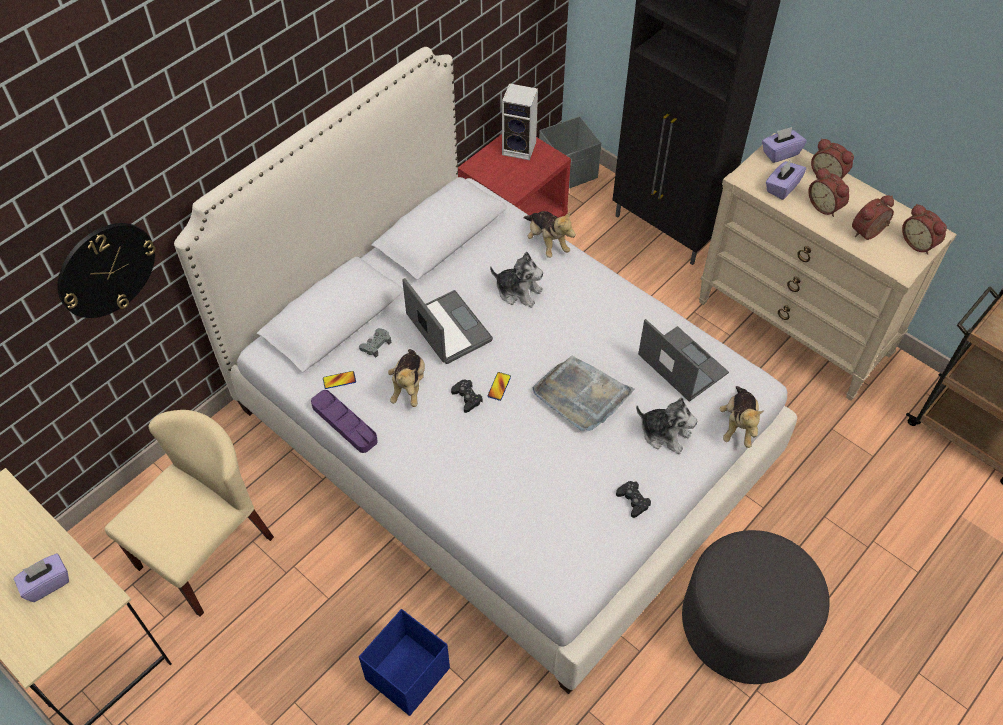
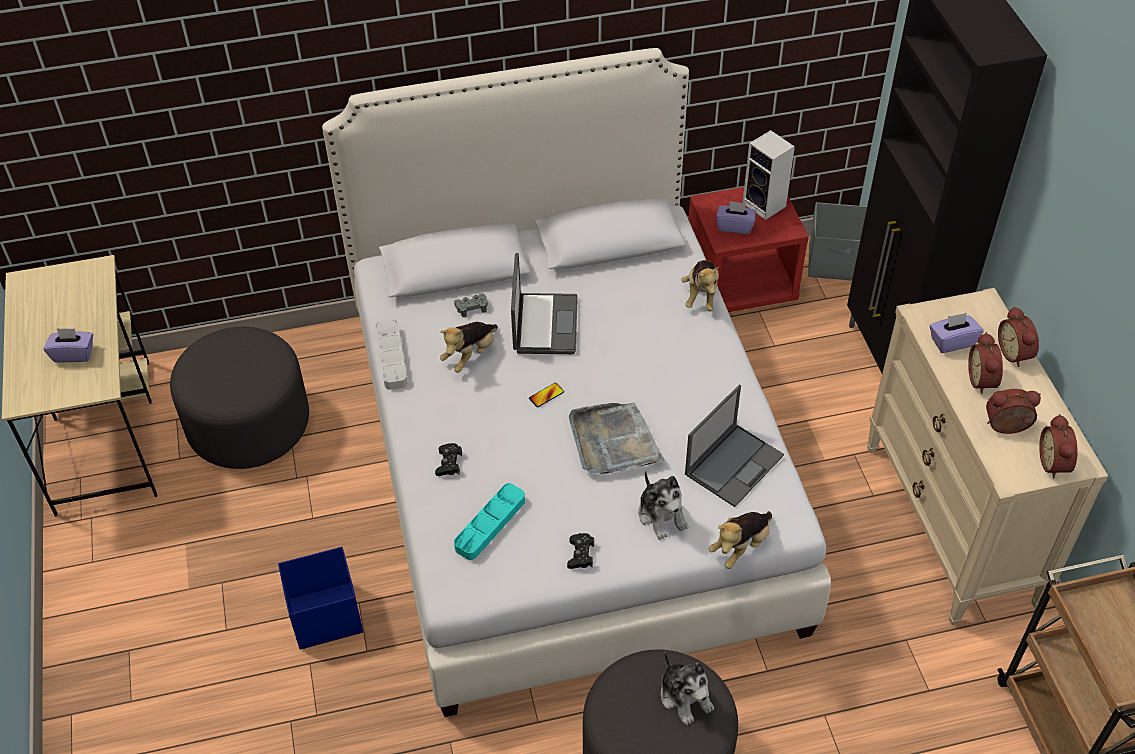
camera: 35 degrees right, 5 degrees down
(106, 269) = (255, 120): wall clock -> none
(205, 551) = (249, 424): beige chair -> grey ottoman
(339, 380) = (417, 320): phone -> none
(344, 423) = (391, 357): purple tray -> grey tray
(467, 398) = (510, 390): black game controller -> black game controller (449, 463)
(518, 291) = (635, 324): plush toy -> plush toy (685, 696)
(546, 518) = (490, 524): none -> turquoise tray
(681, 363) = (734, 464): laptop -> laptop turned 45 degrees clockwise
(780, 153) = (981, 309): purple tissue box -> purple tissue box (735, 226)

